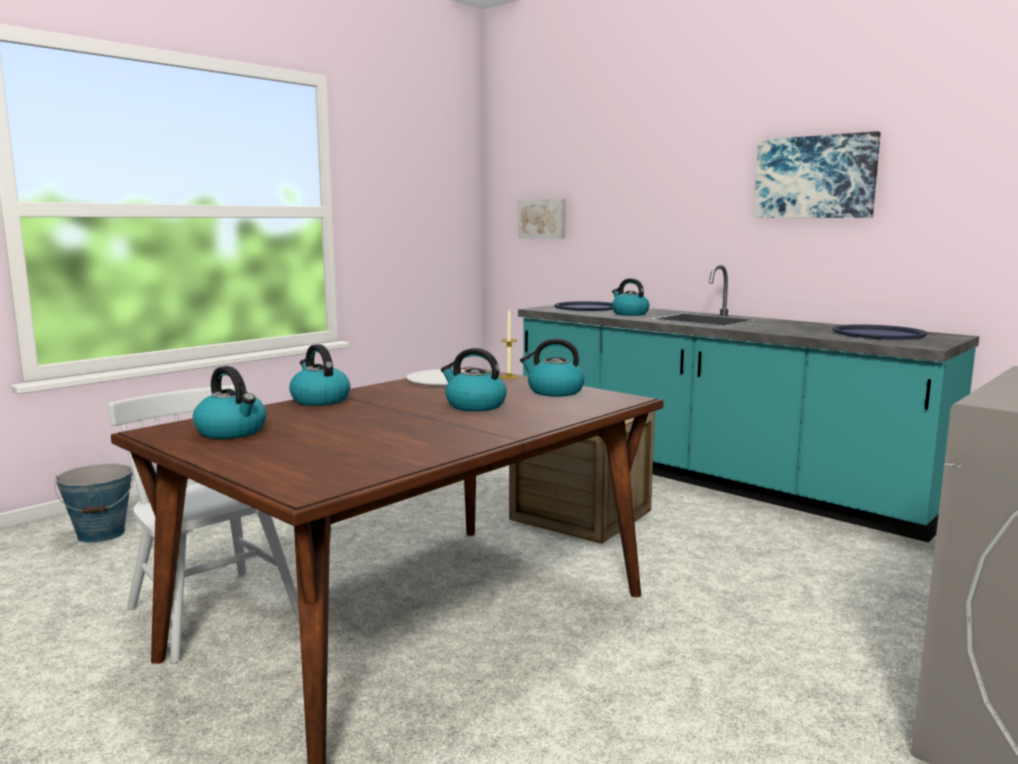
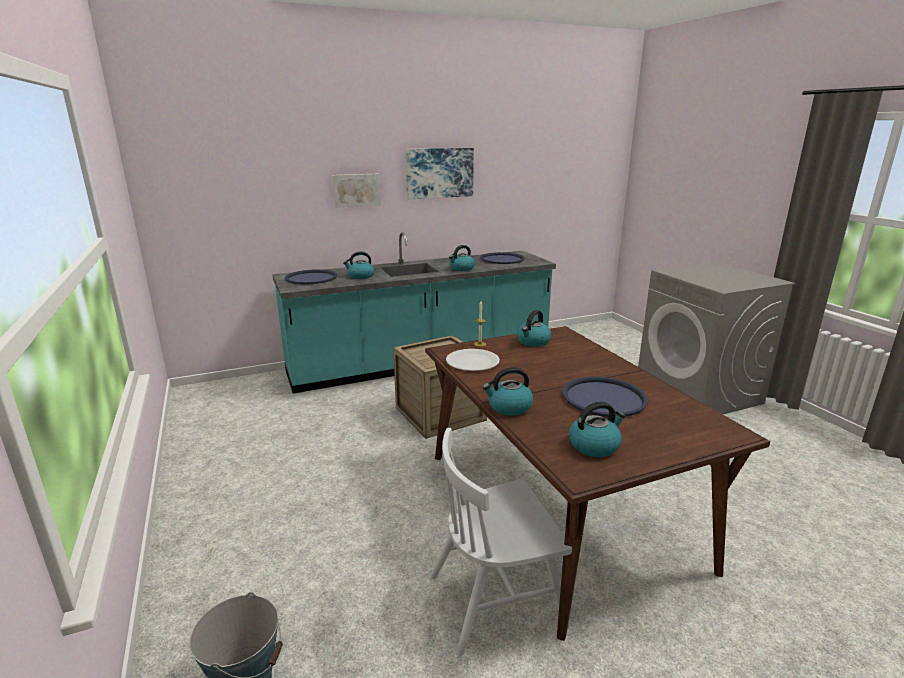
camera: 65 degrees left, 10 degrees up
(382, 428) = (604, 398): none -> blue tray
(474, 405) = (557, 366): kettle -> kettle (461, 269)
(543, 218) = (216, 208): picture -> picture (356, 190)

